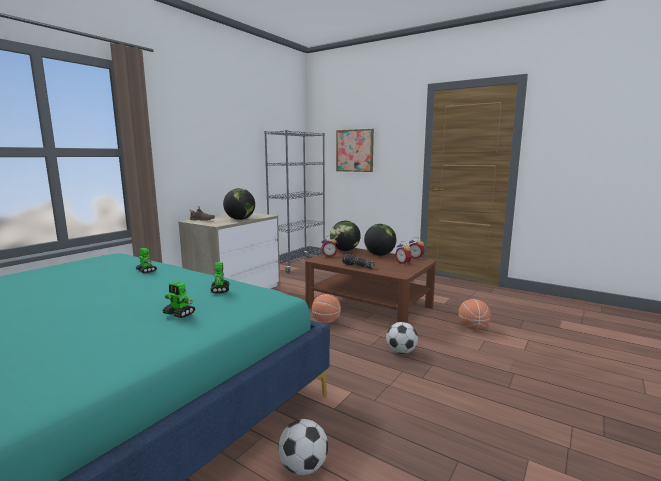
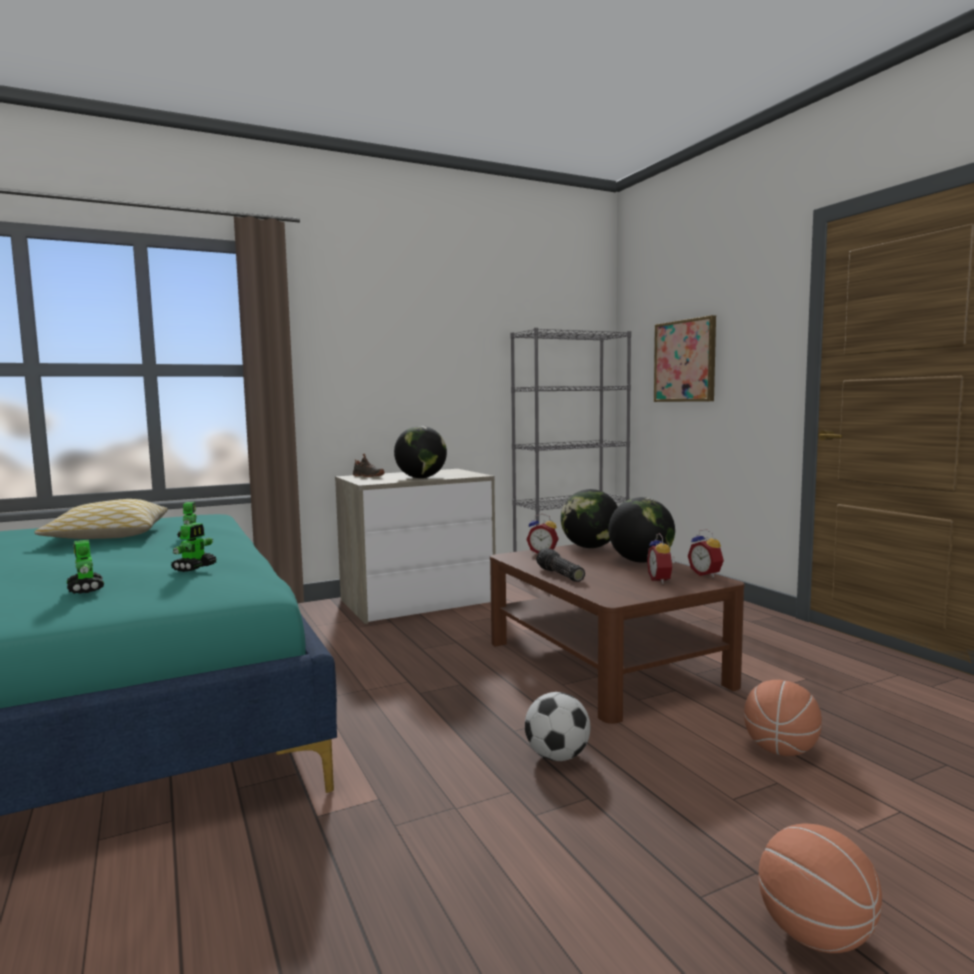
camera: 30 degrees right, 5 degrees down
(76, 278) = (108, 536): none -> pillow
(303, 467) = (154, 888): football -> none
(326, 322) = (492, 673): basketball -> basketball (815, 934)

